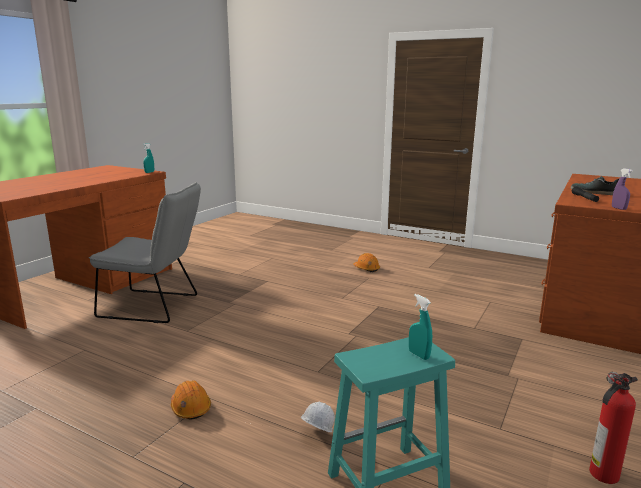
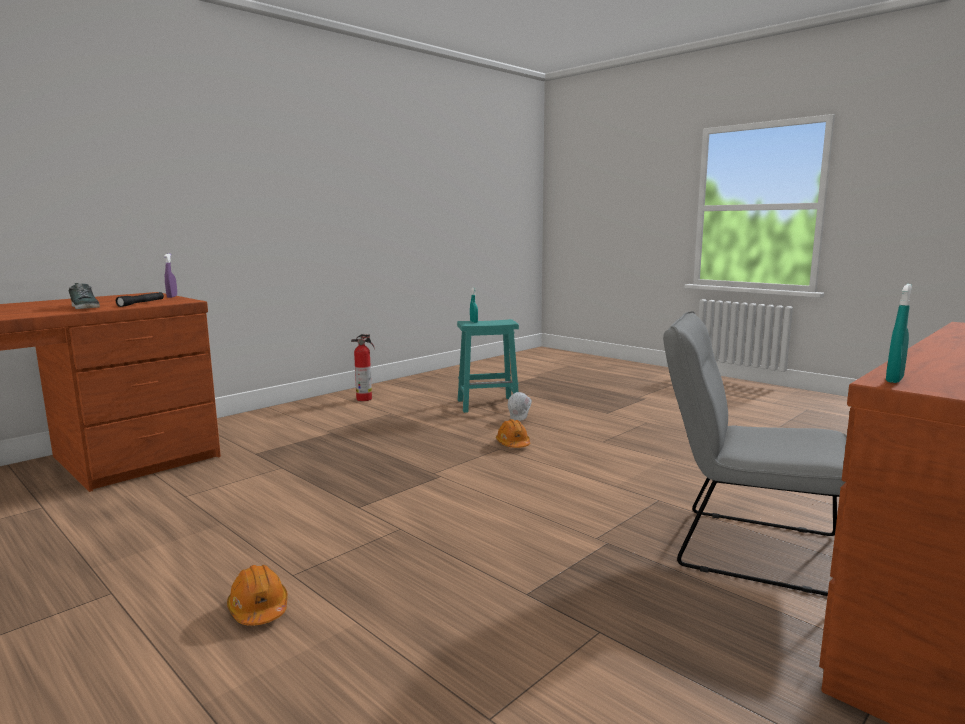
camera: 165 degrees left, 5 degrees down
(190, 408) = (617, 438): orange hard hat -> orange hard hat (513, 444)

